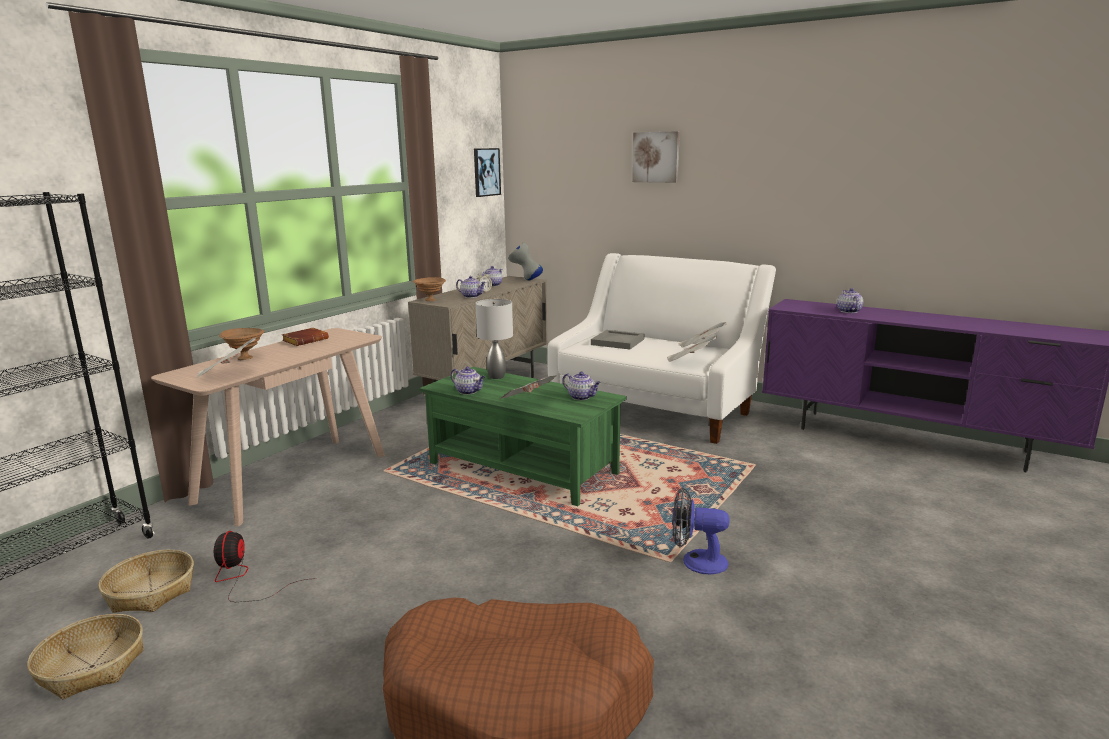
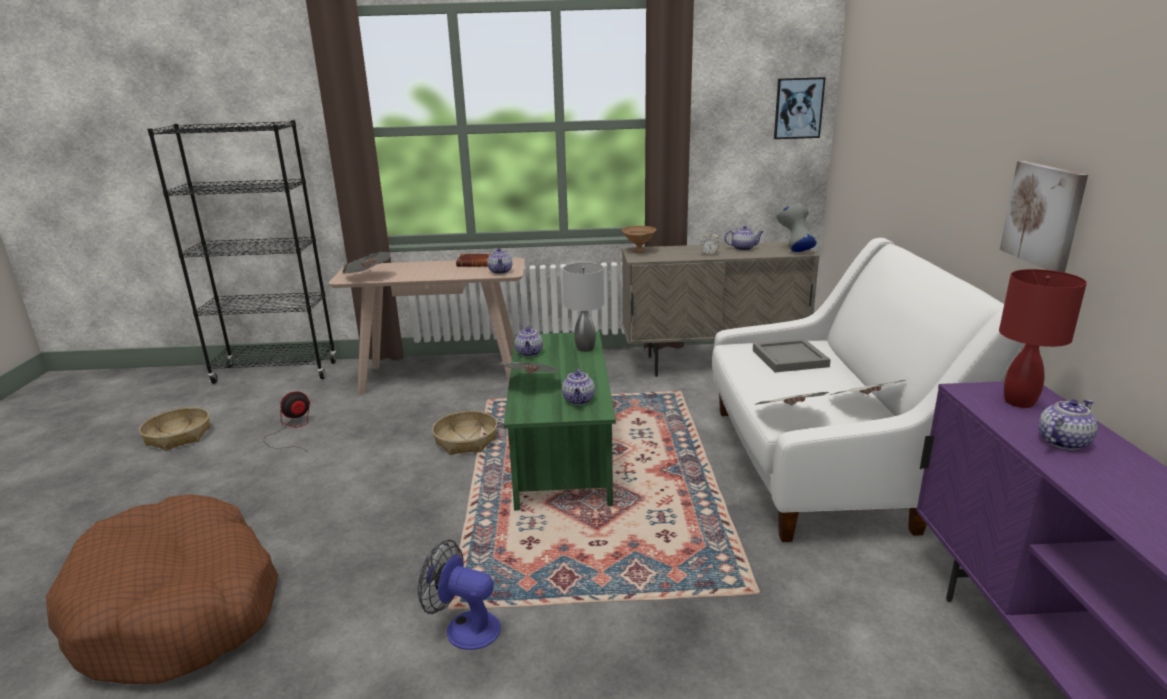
camera: 55 degrees right, 5 degrees up
(150, 592) = (261, 411): basket -> basket (466, 441)
(245, 358) = (412, 267): brown bowl -> none
(471, 296) = (682, 256): teapot -> teapot (500, 271)
(656, 157) = (947, 102): picture -> picture (1044, 215)
(696, 561) = (464, 627): fan -> fan turned 45 degrees counterclockwise
(805, 305) = (1020, 402): none -> red table lamp

